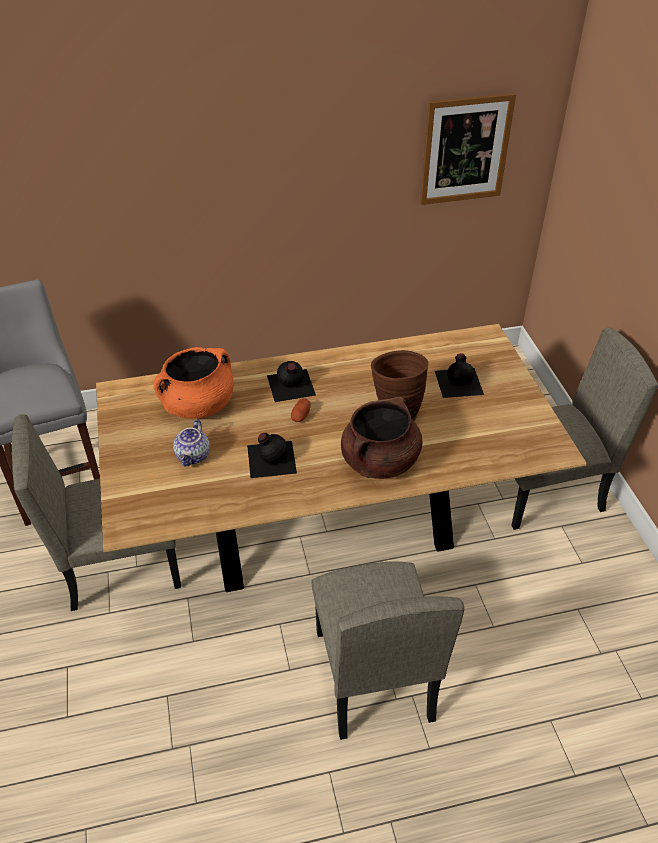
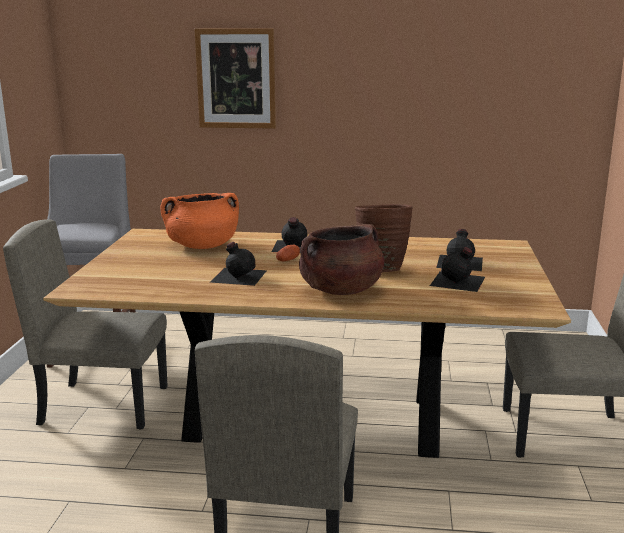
camera: 20 degrees right, 25 degrees down
(193, 456) = (172, 266): teapot -> none
(465, 150) = (517, 99): picture -> picture (236, 79)
(473, 419) = (458, 281): none -> black bottle

